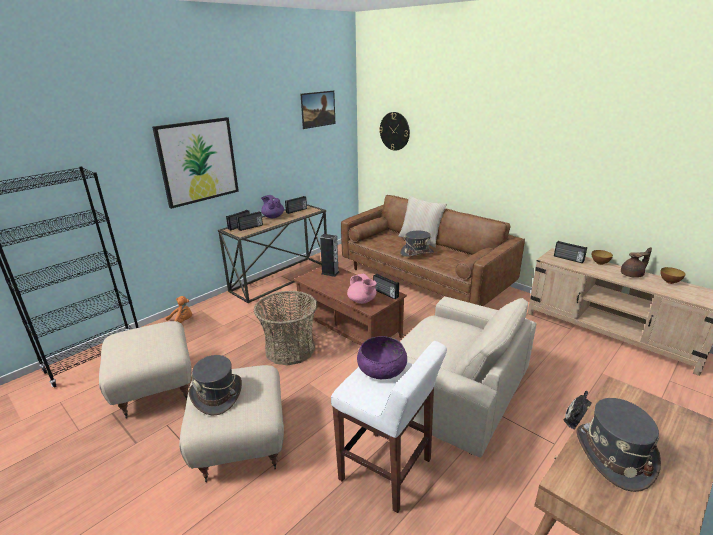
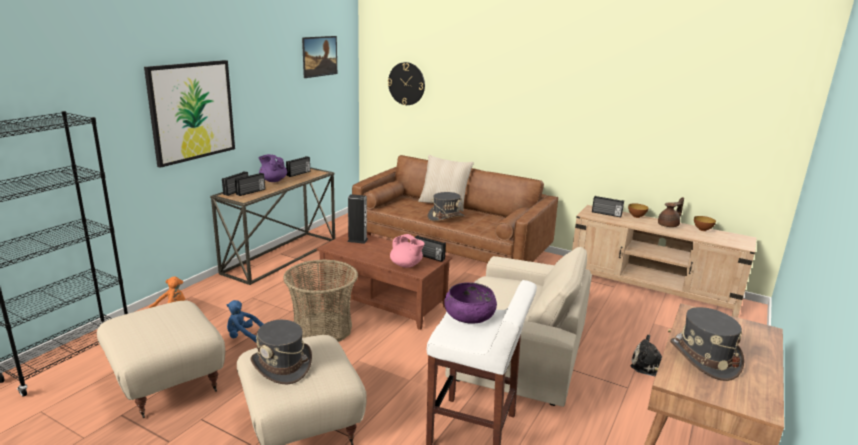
camera: 15 degrees left, 5 degrees down
(226, 350) = (243, 336): none -> blue plush toy

